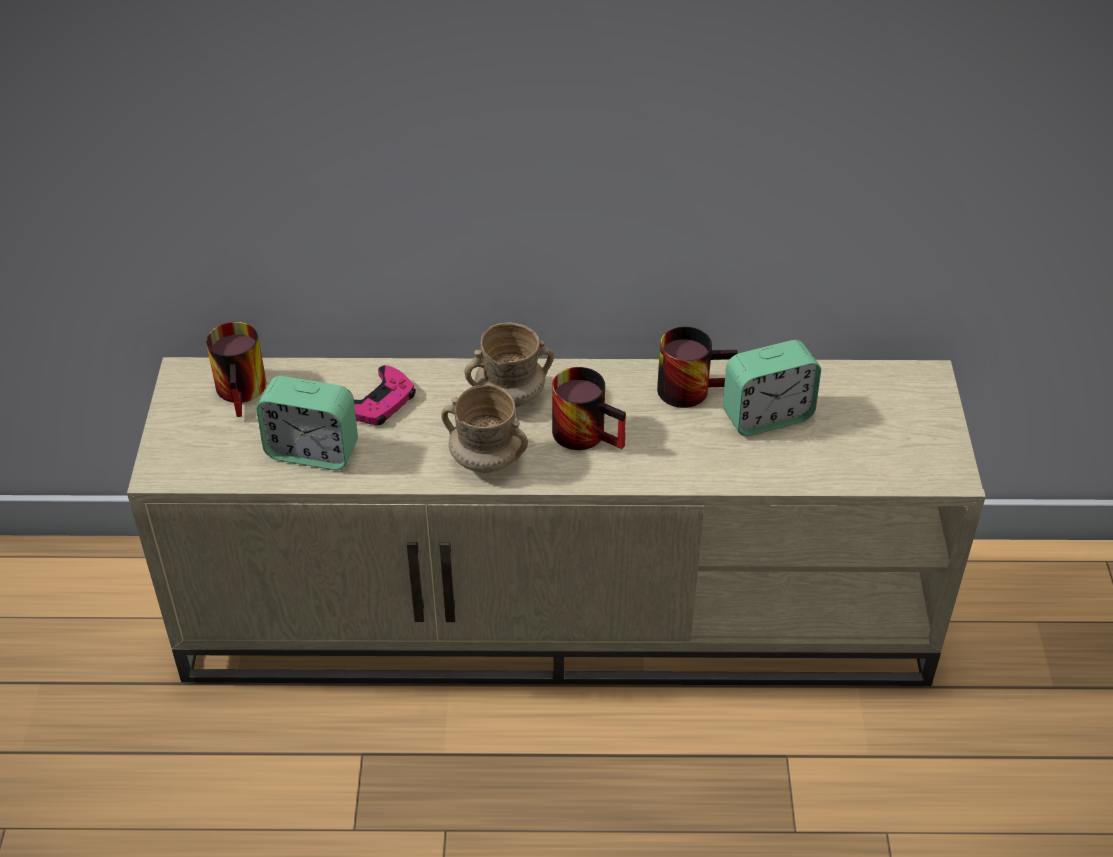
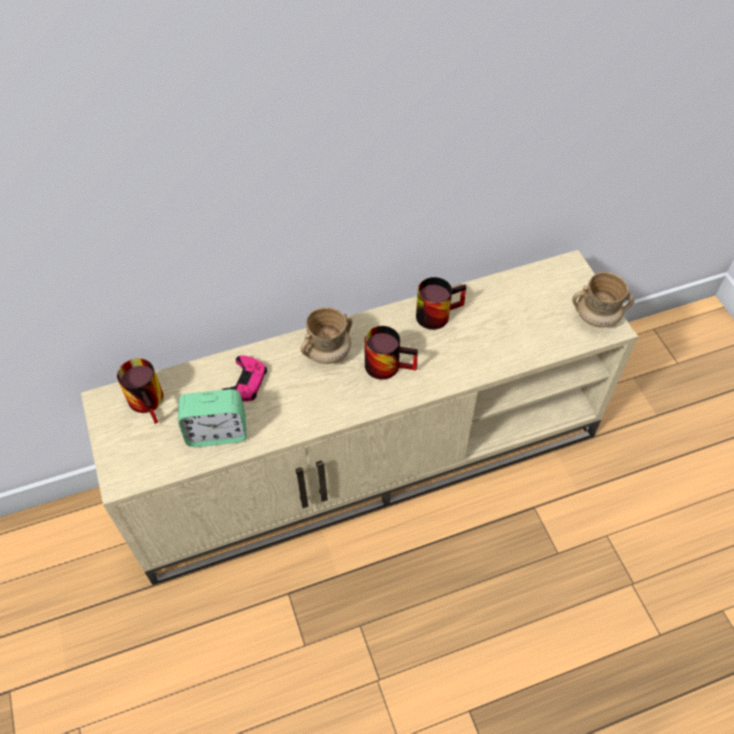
camera: 20 degrees left, 10 degrees up
(485, 460) = (333, 404): beige mug -> beige mug (596, 317)
(767, 416) = (490, 319): alarm clock -> none

